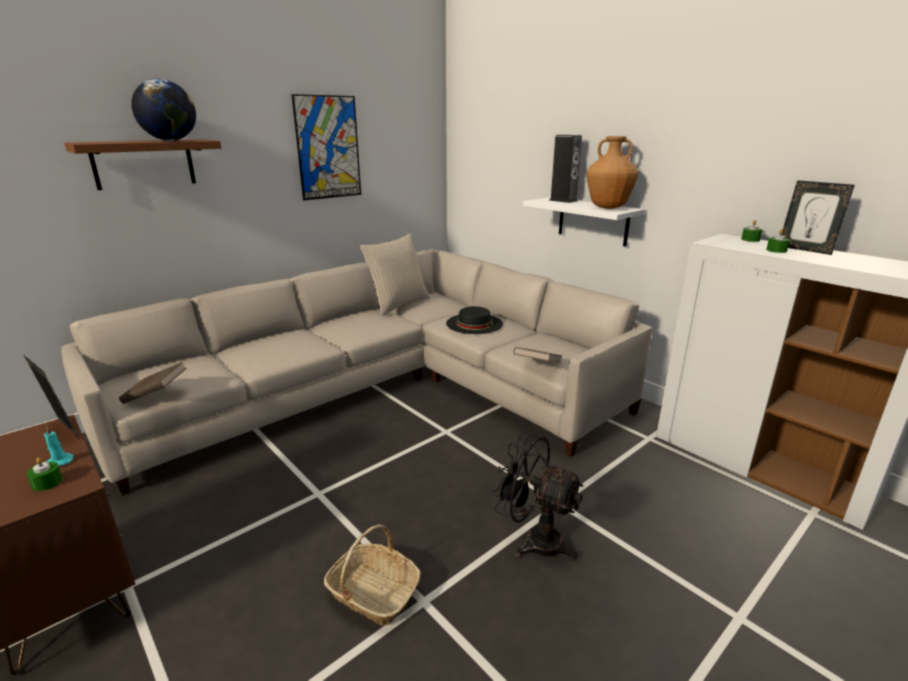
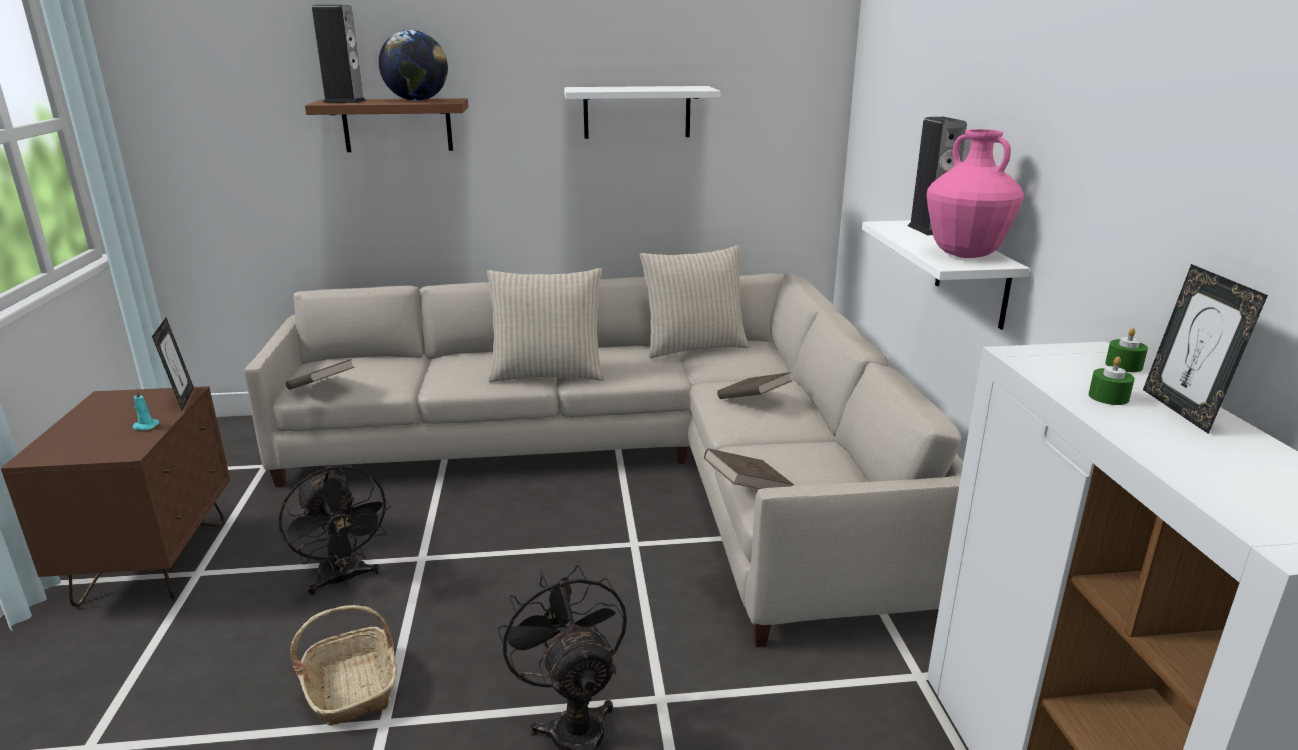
camera: 35 degrees right, 0 degrees up
(47, 482) = (118, 441): green candle -> none
(103, 142) = (344, 101): none -> speaker
(274, 532) = (343, 580): none -> black fan
(326, 340) = (547, 374): none -> beige pillow
(328, 148) = (637, 112): picture -> white shelf
(474, 323) = (753, 401): black hat -> brown book
(608, 207) = (965, 255): brown vase -> pink vase

